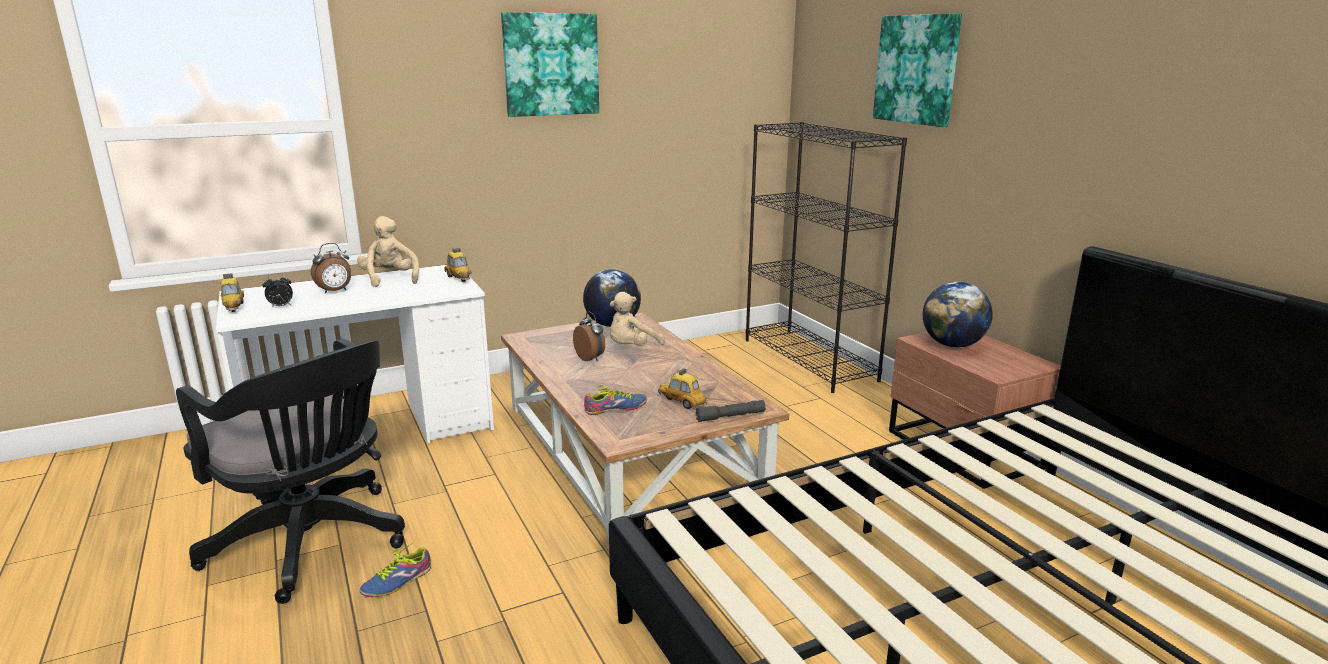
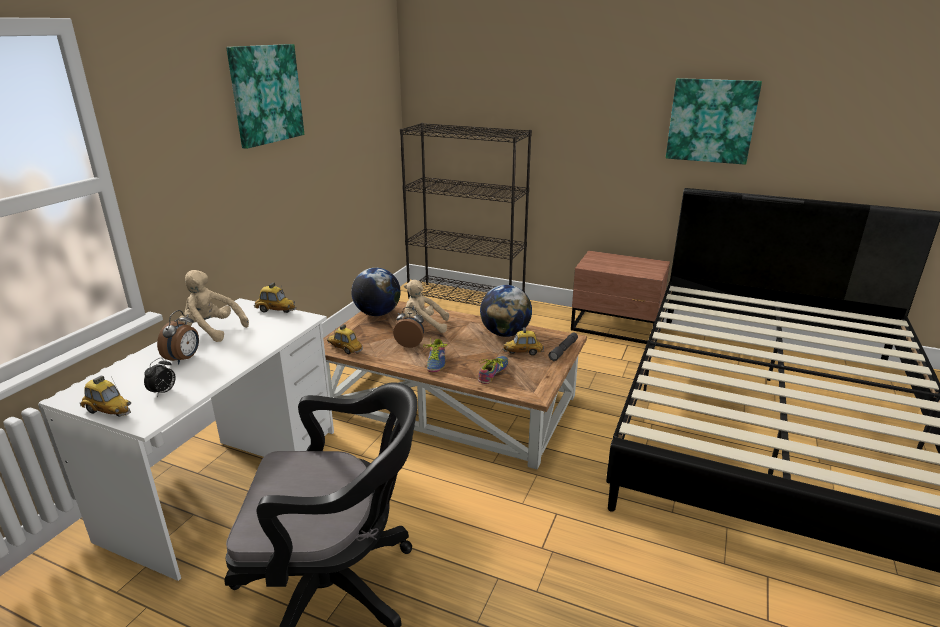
camera: 40 degrees left, 5 degrees up
(395, 581) = (445, 574): shoe -> shoe (434, 362)
(530, 344) = (345, 349): none -> toy car
(632, 348) = (424, 326): beige plush toy -> beige plush toy turned 90 degrees clockwise
(917, 69) = (533, 81): picture -> picture (711, 121)
(952, 345) = (606, 264): globe -> globe (505, 333)

